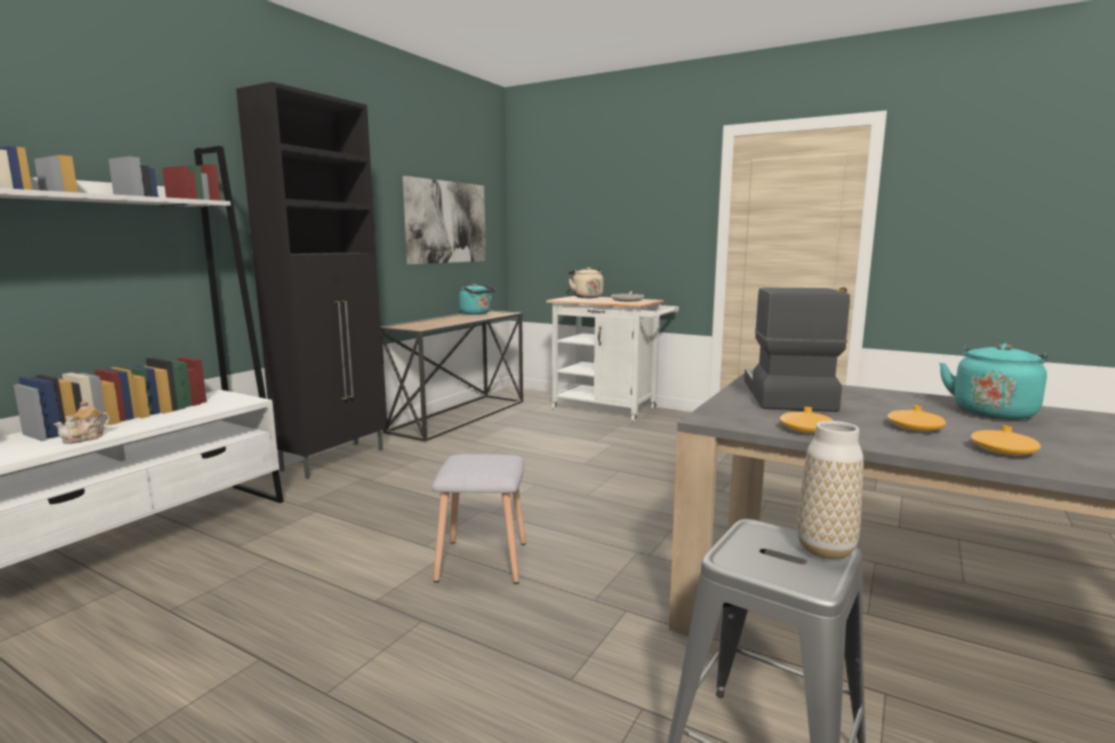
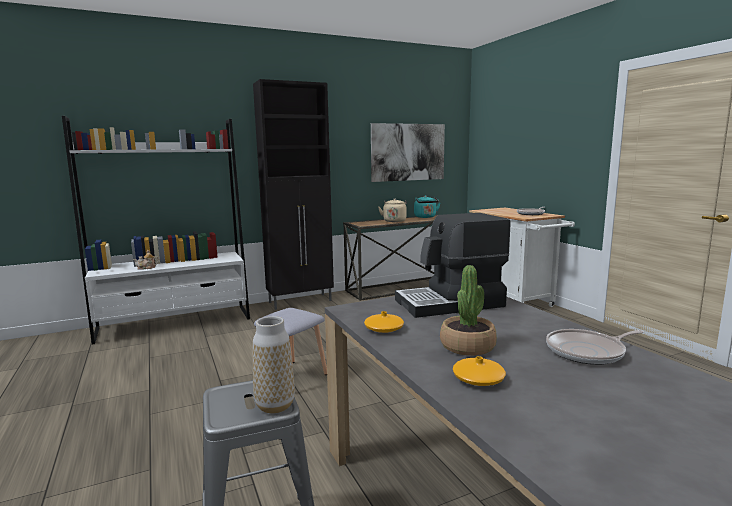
camera: 35 degrees right, 0 degrees up
(586, 297) = (507, 209): beige kettle -> beige kettle (394, 221)
(785, 395) = (451, 304): coffee machine -> coffee machine turned 150 degrees counterclockwise
(914, 428) = (467, 346): orange vase -> potted plant
(993, 412) = (588, 352): turquoise kettle -> frying pan

